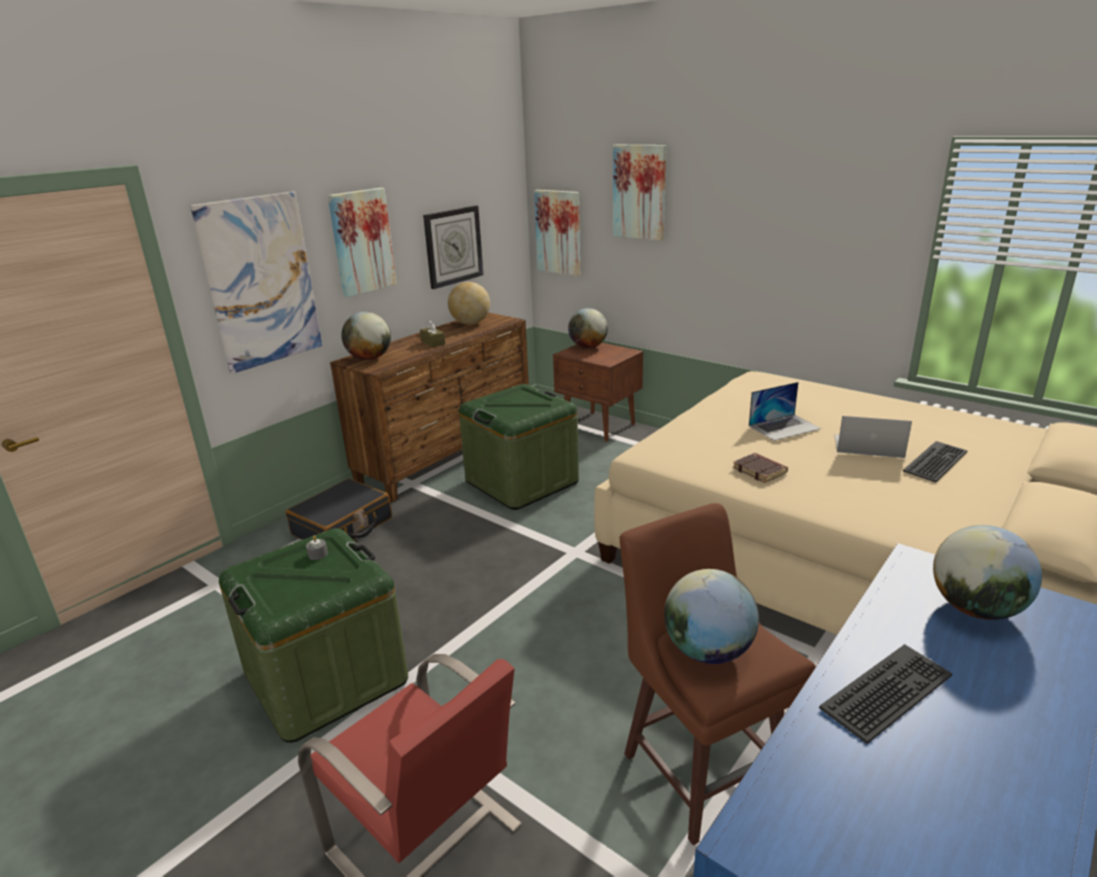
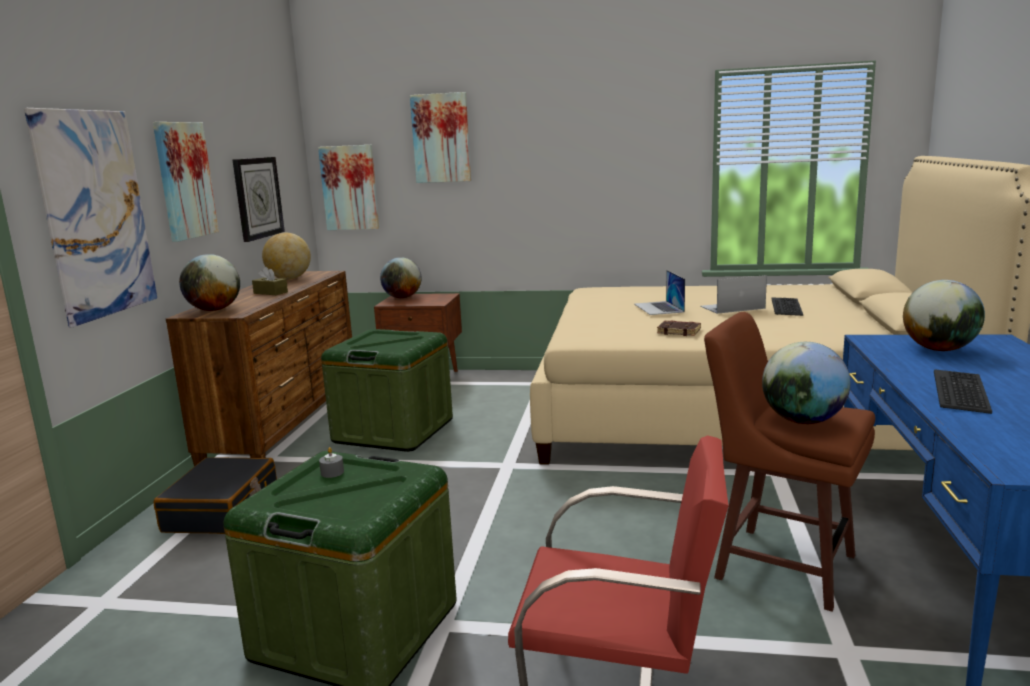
camera: 30 degrees left, 10 degrees down
(784, 427) = (658, 308): laptop -> laptop turned 135 degrees clockwise

